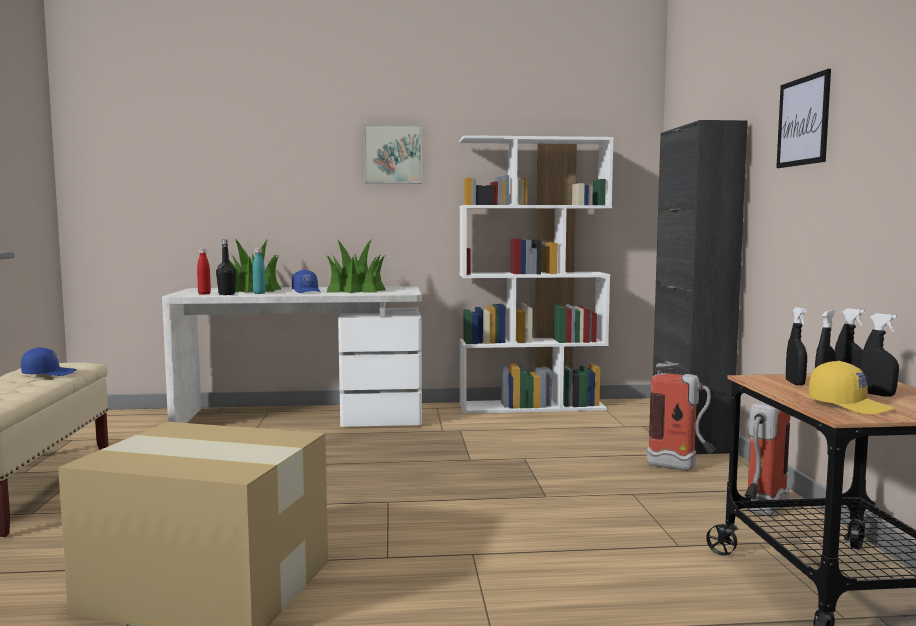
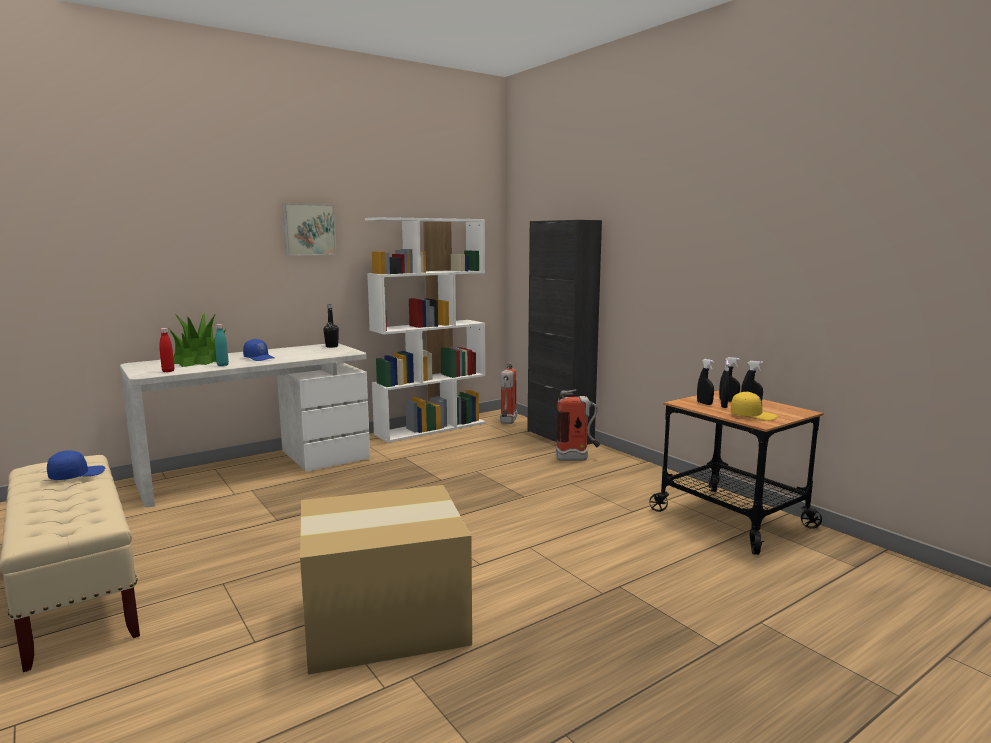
camera: 30 degrees left, 5 degrees up
(226, 294) = (193, 369): black bottle -> black bottle (331, 346)
(355, 290) = (299, 352): potted plant -> none
(762, 511) = (649, 479): fire extinguisher -> fire extinguisher (507, 422)
(803, 121) = (654, 229): picture -> none

